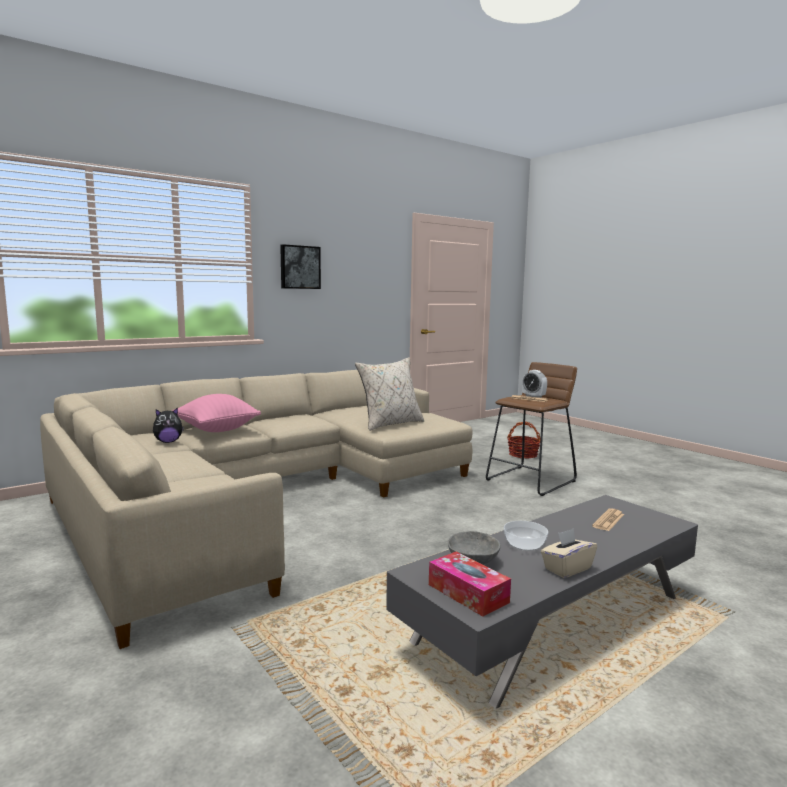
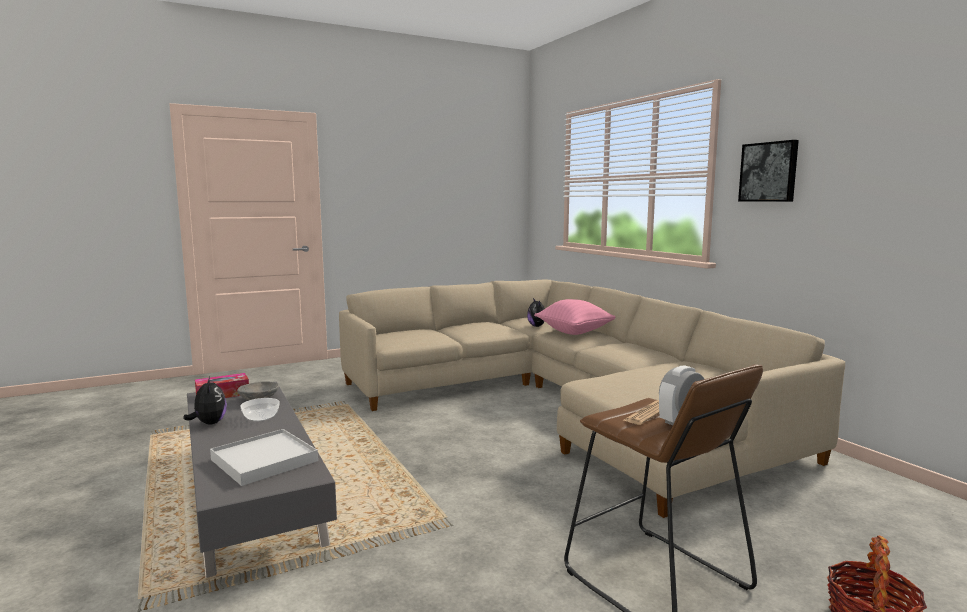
camera: 100 degrees right, 0 degrees up
(390, 424) = (630, 385): beige pillow -> none
(567, 568) = (209, 423): beige tissue box -> plush toy
(608, 520) = (264, 460): newspaper -> white tray

